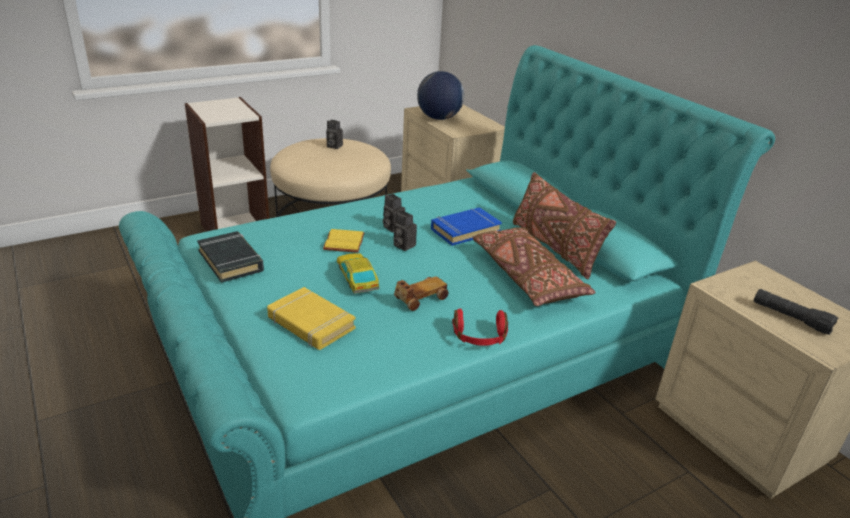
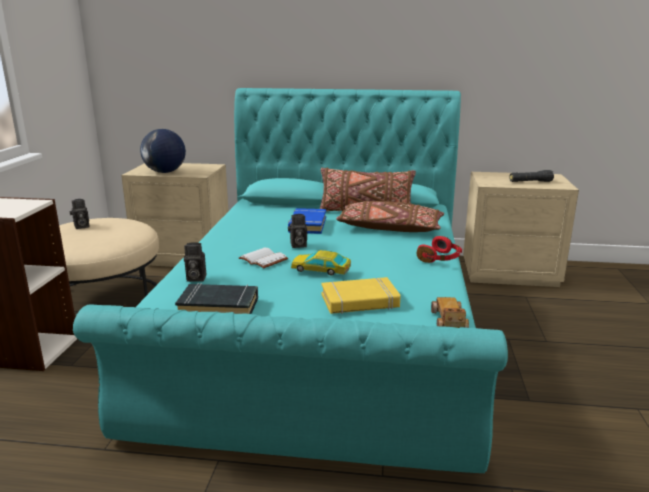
camera: 50 degrees left, 10 degrees down
(343, 242) = (262, 260): yellow book -> white book
(392, 227) = (266, 241): camera -> camera (195, 278)
(420, 298) = (375, 260): toy car -> toy car (448, 322)

